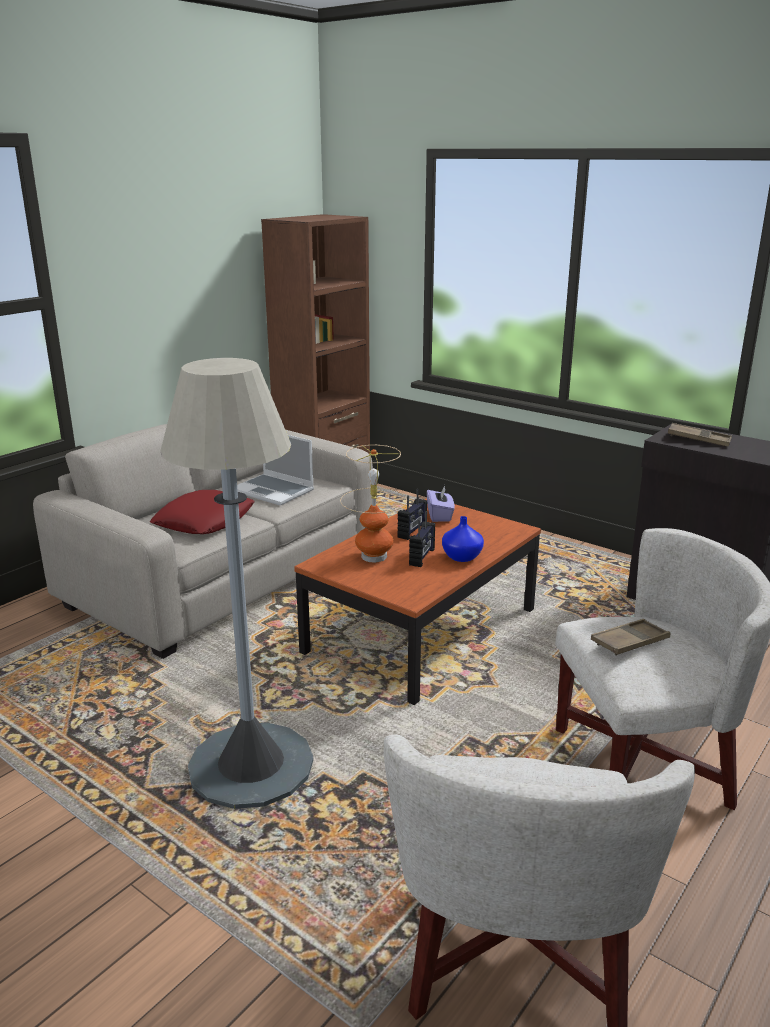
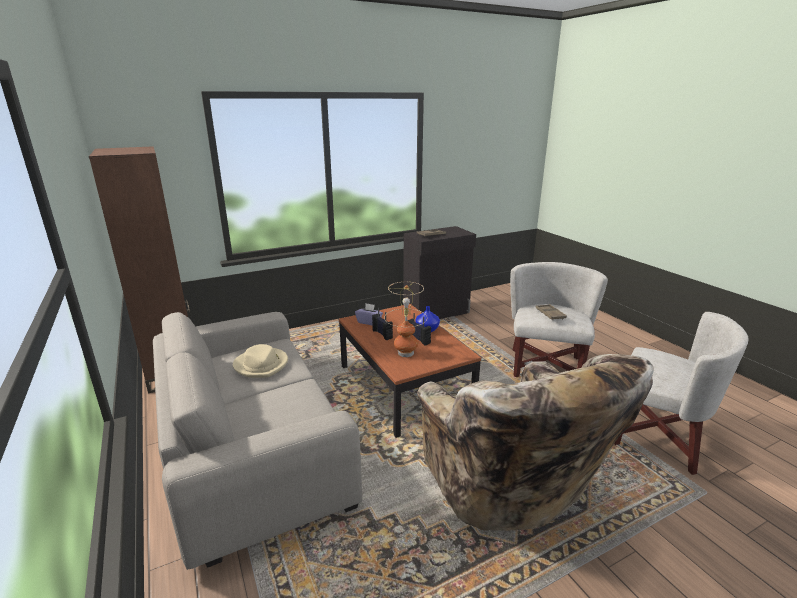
camera: 65 degrees left, 0 degrees up
(204, 521) = (279, 405): red pillow -> none
(251, 766) = (508, 487): grey floor lamp -> beige armchair
(274, 491) = (261, 365): laptop -> beige hat

